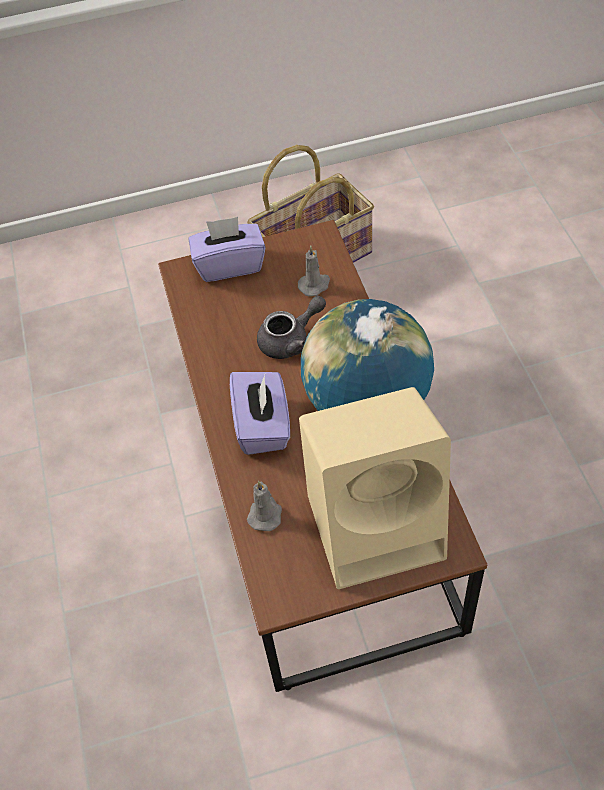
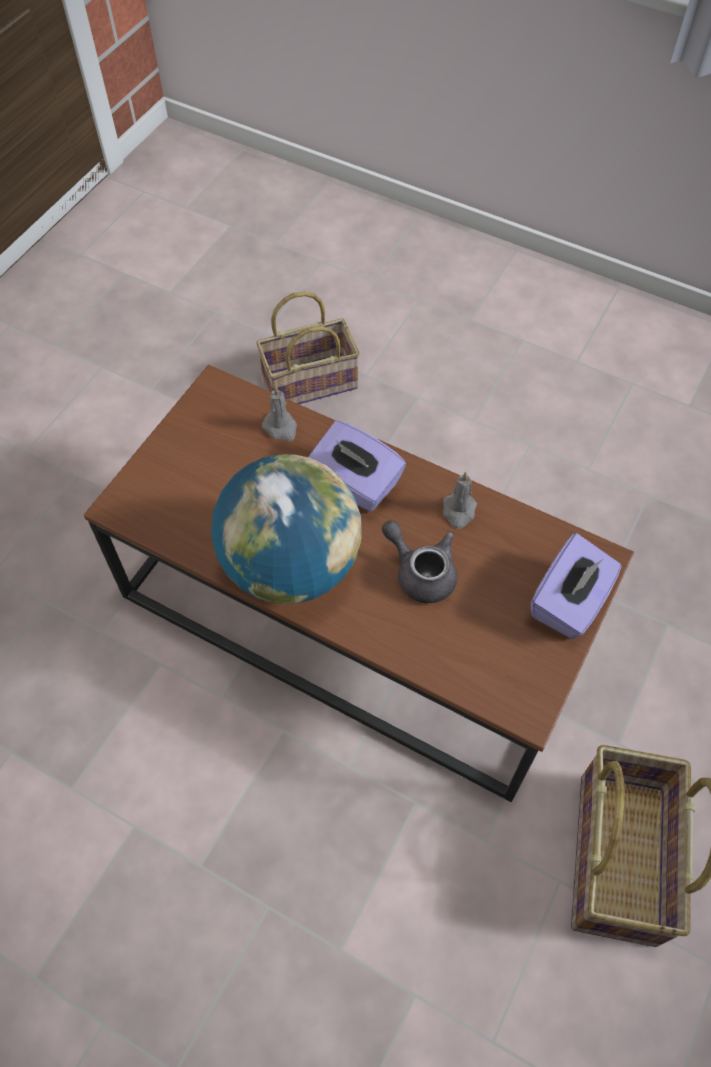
camera: 130 degrees right, 5 degrees up
(121, 716) = (311, 381): none -> basket
(290, 340) = (420, 572): grey teapot -> grey teapot turned 120 degrees clockwise
(315, 285) = (466, 647): grey candle -> grey candle (458, 511)
(379, 524) = (189, 481): beige speaker -> none

